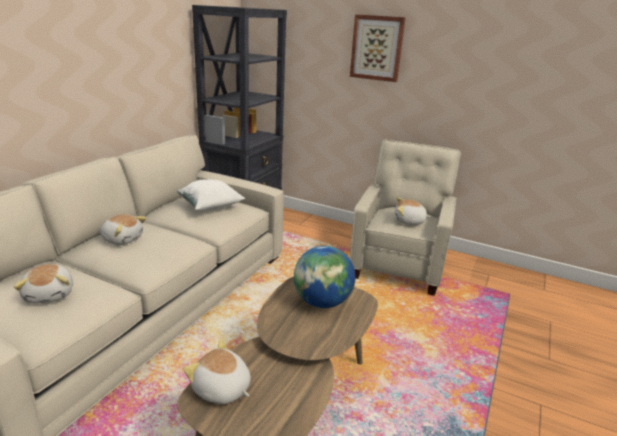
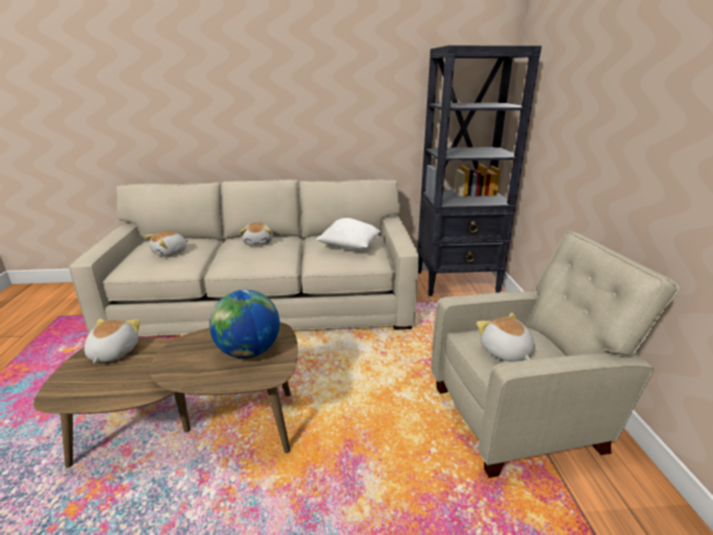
camera: 60 degrees right, 0 degrees up
(377, 48) = (621, 91): picture -> none

